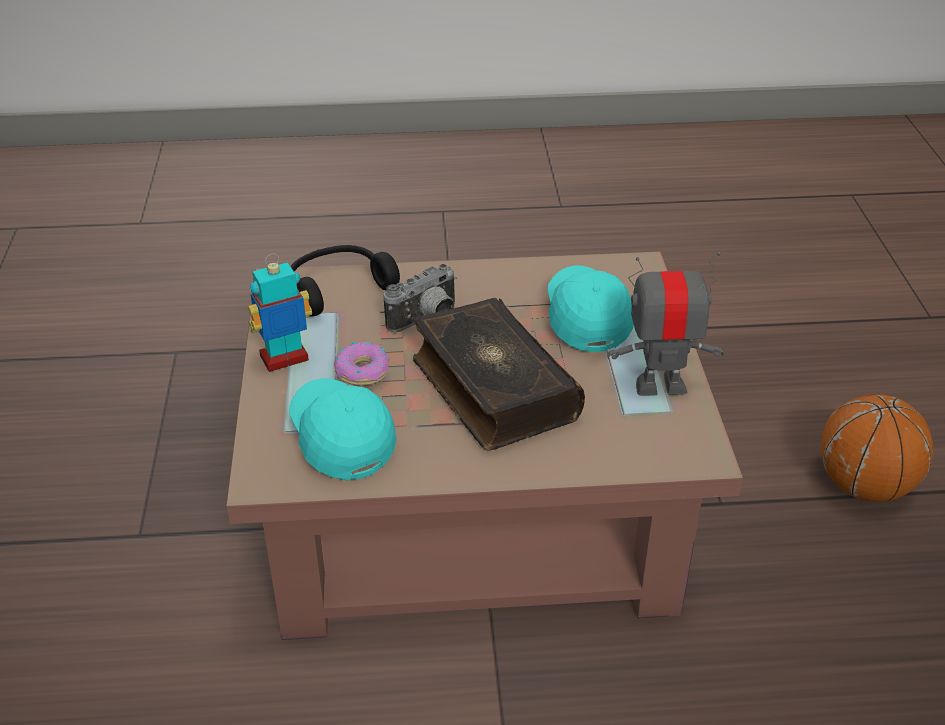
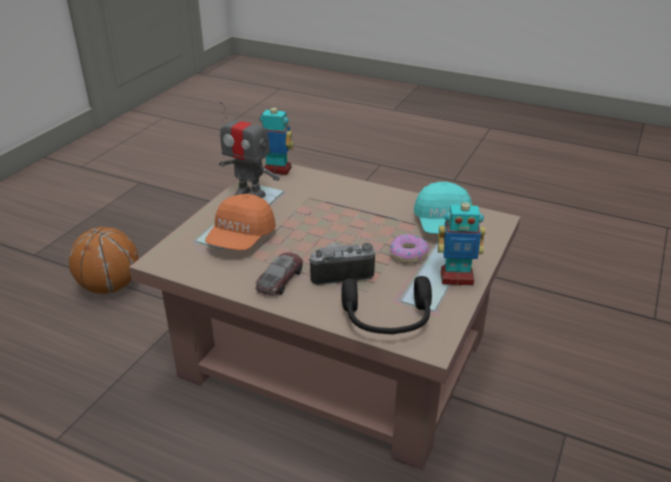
camera: 150 degrees left, 5 degrees down
(487, 291) = (279, 279): none -> toy car
(492, 389) = (339, 222): book -> none
(586, 318) = (241, 238): turquoise cap -> orange cap
(683, 453) = (277, 170): none -> toy robot

